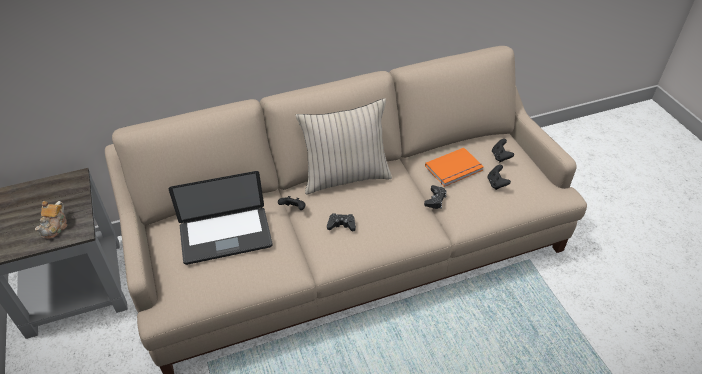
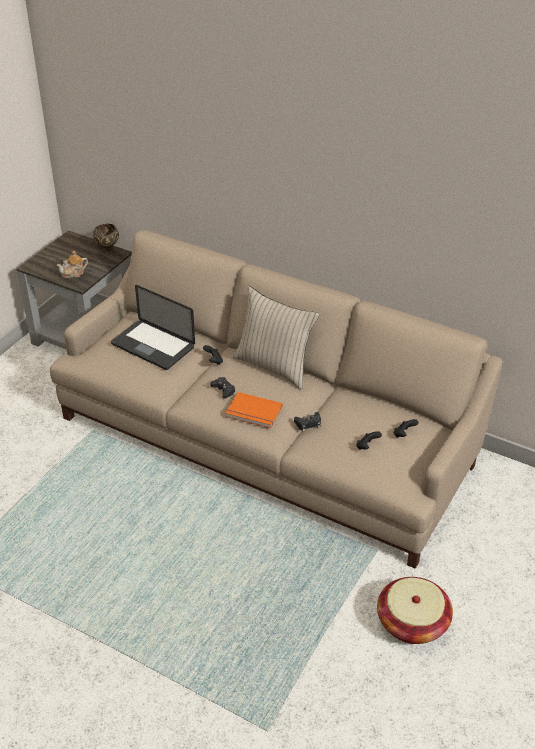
camera: 50 degrees right, 5 degrees down
(56, 181) = (107, 248): none -> brown bowl
(455, 169) = (354, 416): orange book -> orange book (253, 413)
(615, 287) = (412, 623): none -> basket

